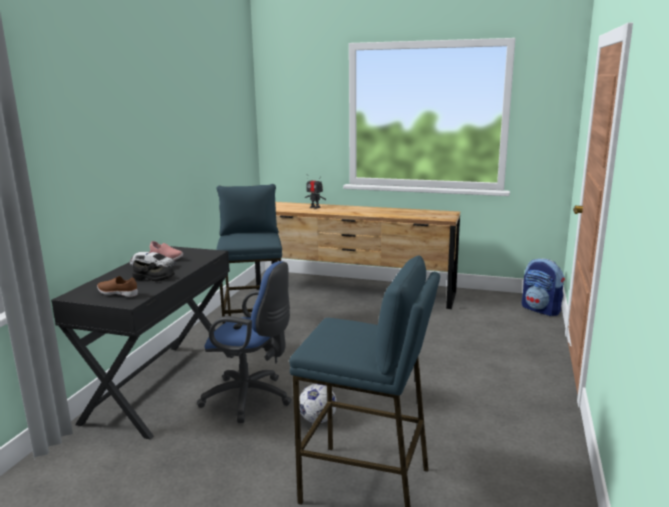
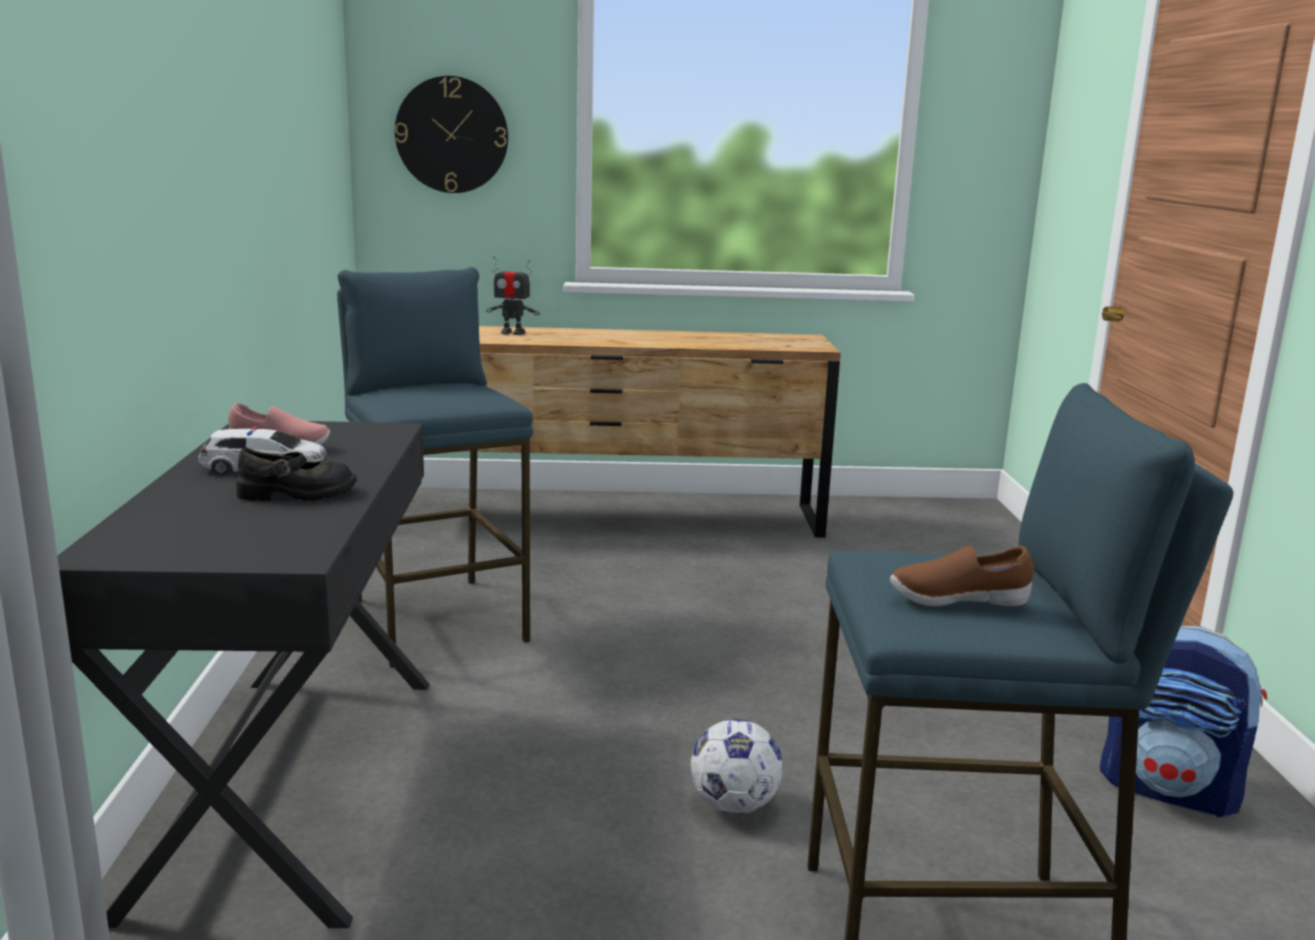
camera: 20 degrees left, 0 degrees up
(118, 294) = (241, 539): brown shoe -> brown shoe (957, 601)
(251, 398) = (543, 780): blue office chair -> none
(297, 120) = (452, 135): none -> wall clock
(541, 310) = (987, 525): backpack -> backpack (1170, 789)

